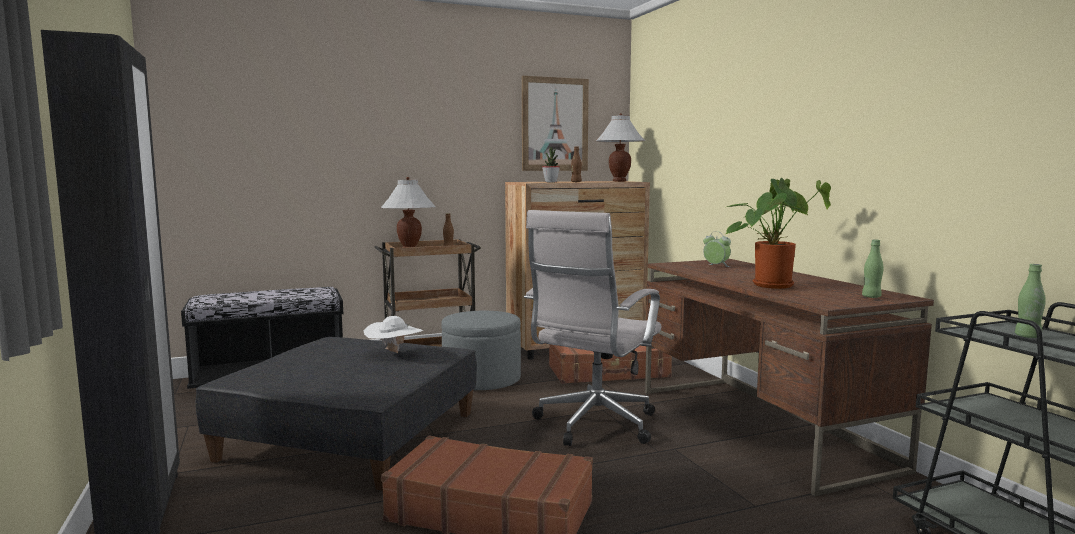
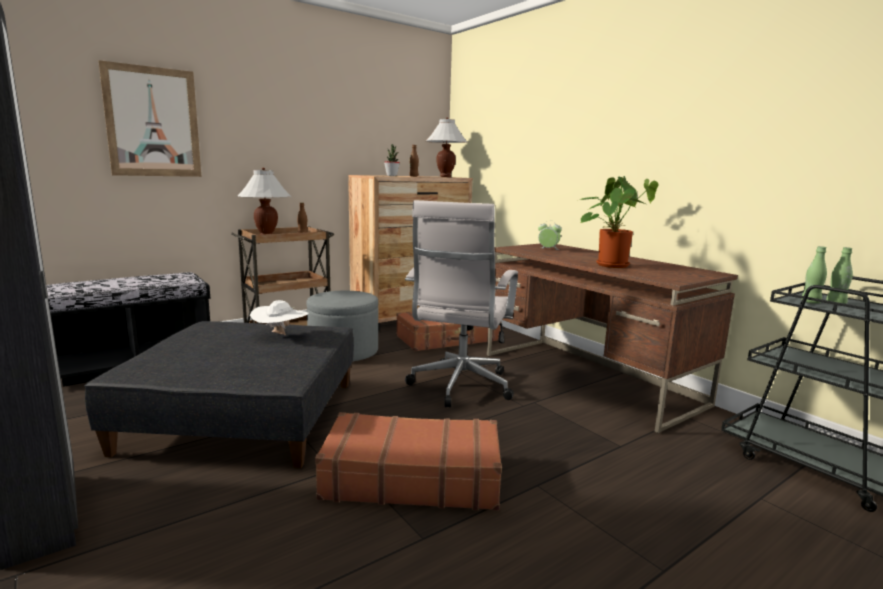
camera: 15 degrees left, 5 degrees up
(555, 124) = (390, 124): picture -> picture (153, 122)
(871, 297) = (694, 273): green bottle -> green bottle (810, 302)

